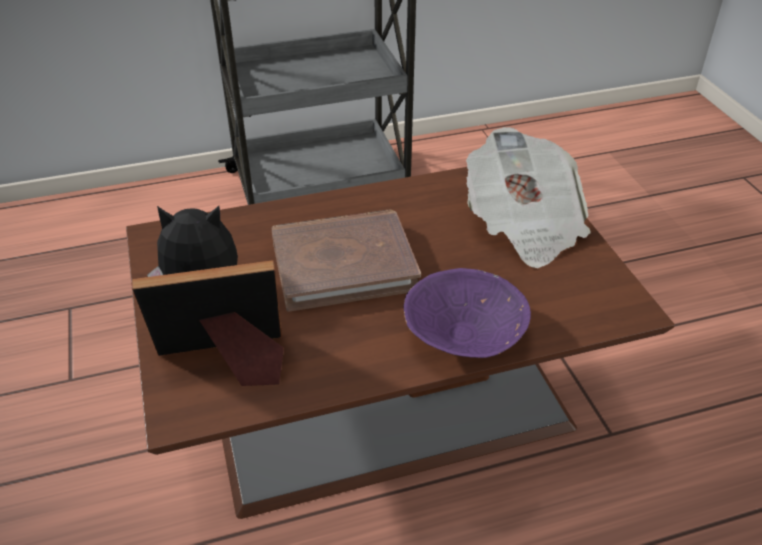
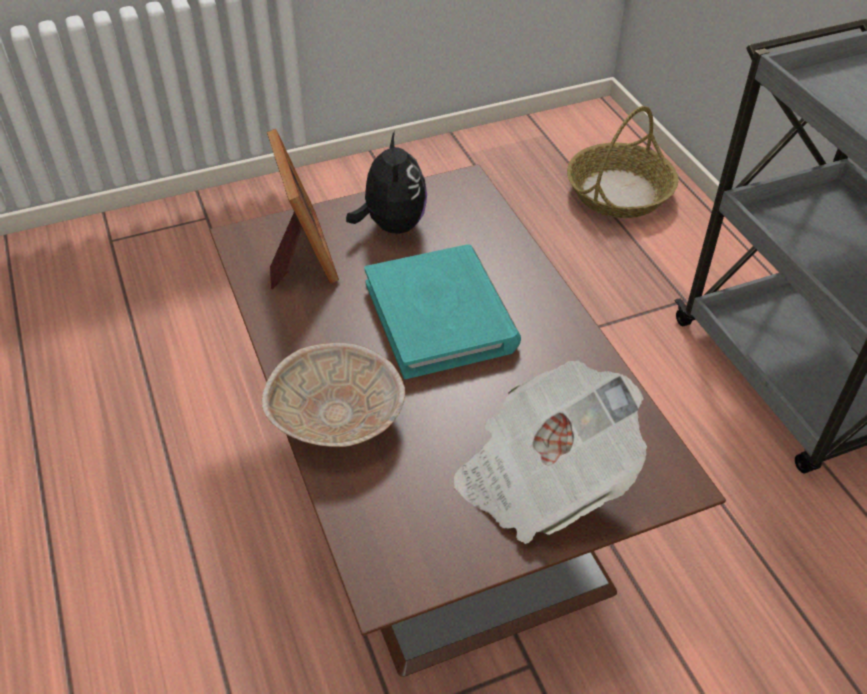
camera: 85 degrees right, 5 degrees up
(68, 235) = (619, 193): none -> basket
(343, 264) = (441, 315): brown book -> turquoise book
(464, 333) = (338, 417): purple bowl -> beige bowl

